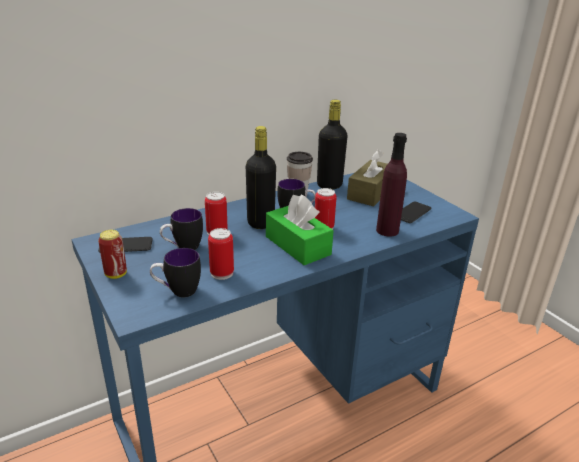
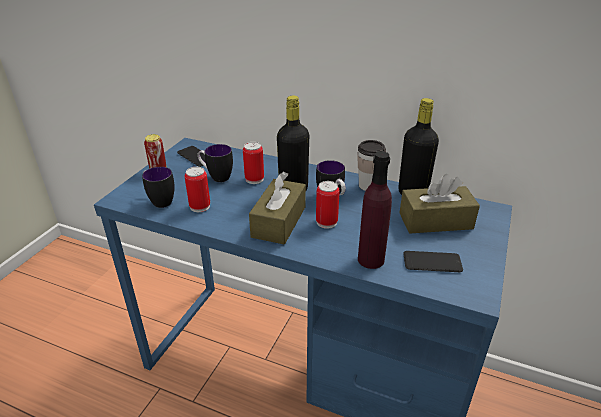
camera: 55 degrees right, 5 degrees up
(297, 245) = (279, 222): green tissue box -> brown tissue box

